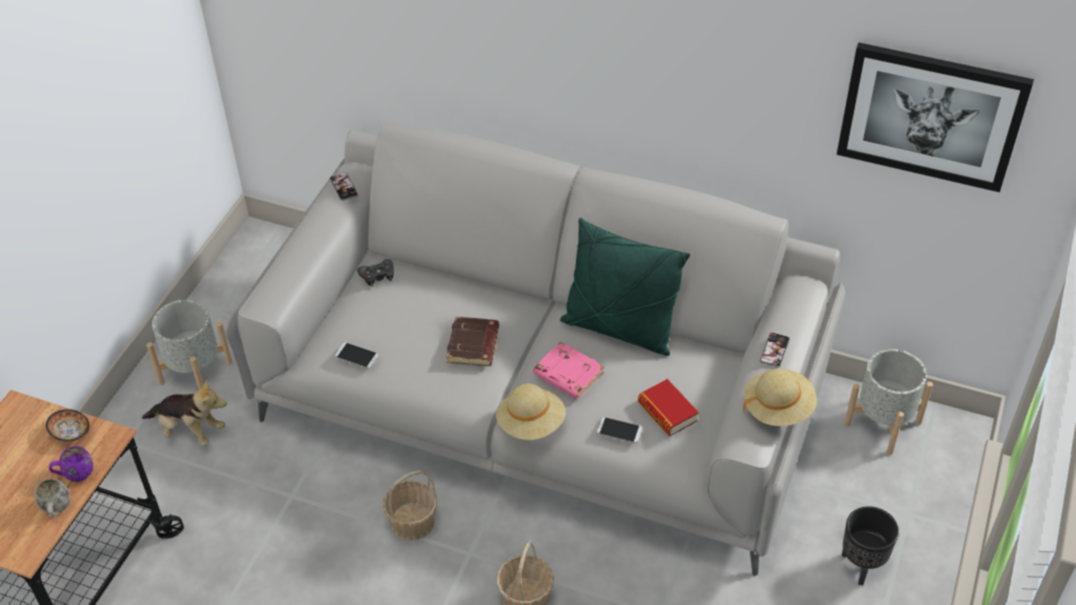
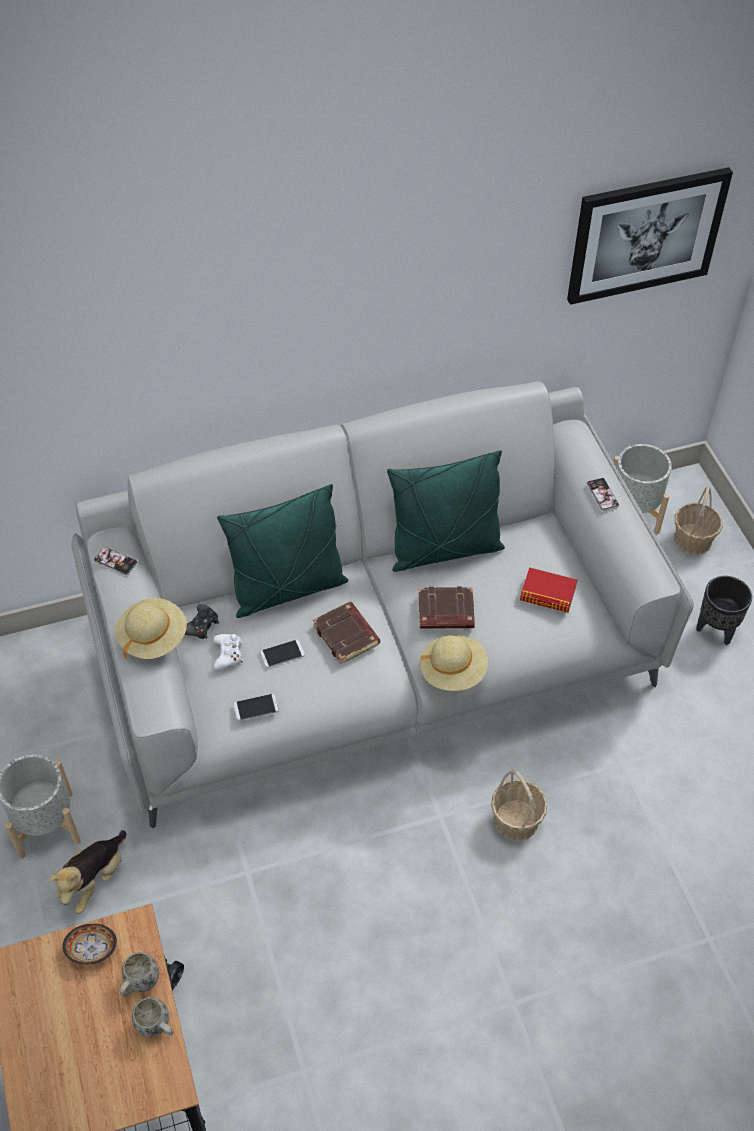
camera: 40 degrees left, 5 degrees up
(75, 475) = (139, 984): purple mug -> white mug
(189, 430) = (94, 880): plush toy -> plush toy turned 135 degrees clockwise
(375, 306) = (228, 654): none -> white game controller
(412, 522) = (370, 823): basket -> basket (692, 540)
(467, 287) = (288, 589): none -> green pillow
(567, 374) = (445, 612): pink book -> brown book
(619, 430) = (527, 632): phone -> phone (282, 654)
(778, 408) = (648, 539): beige hat -> beige hat (153, 638)

